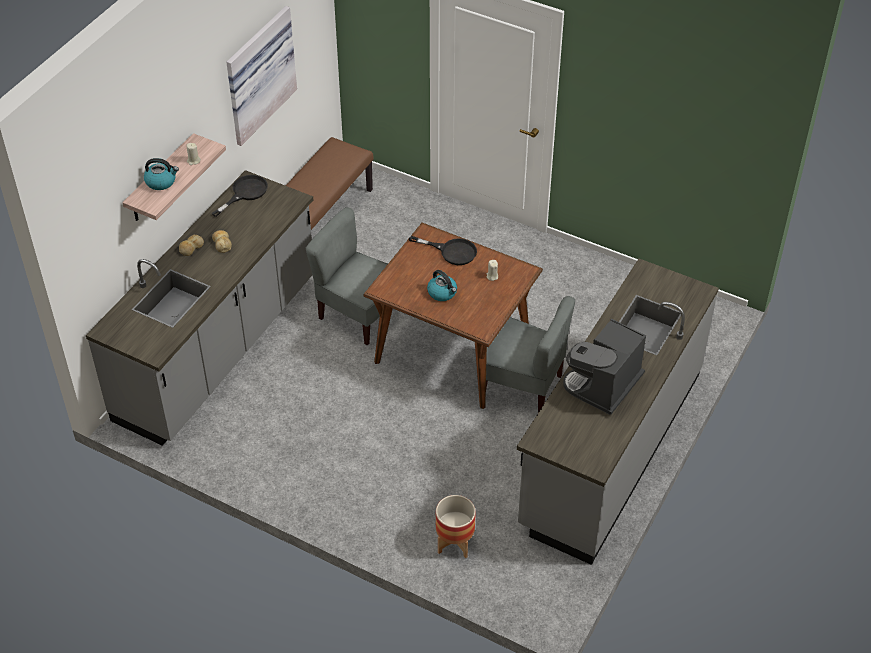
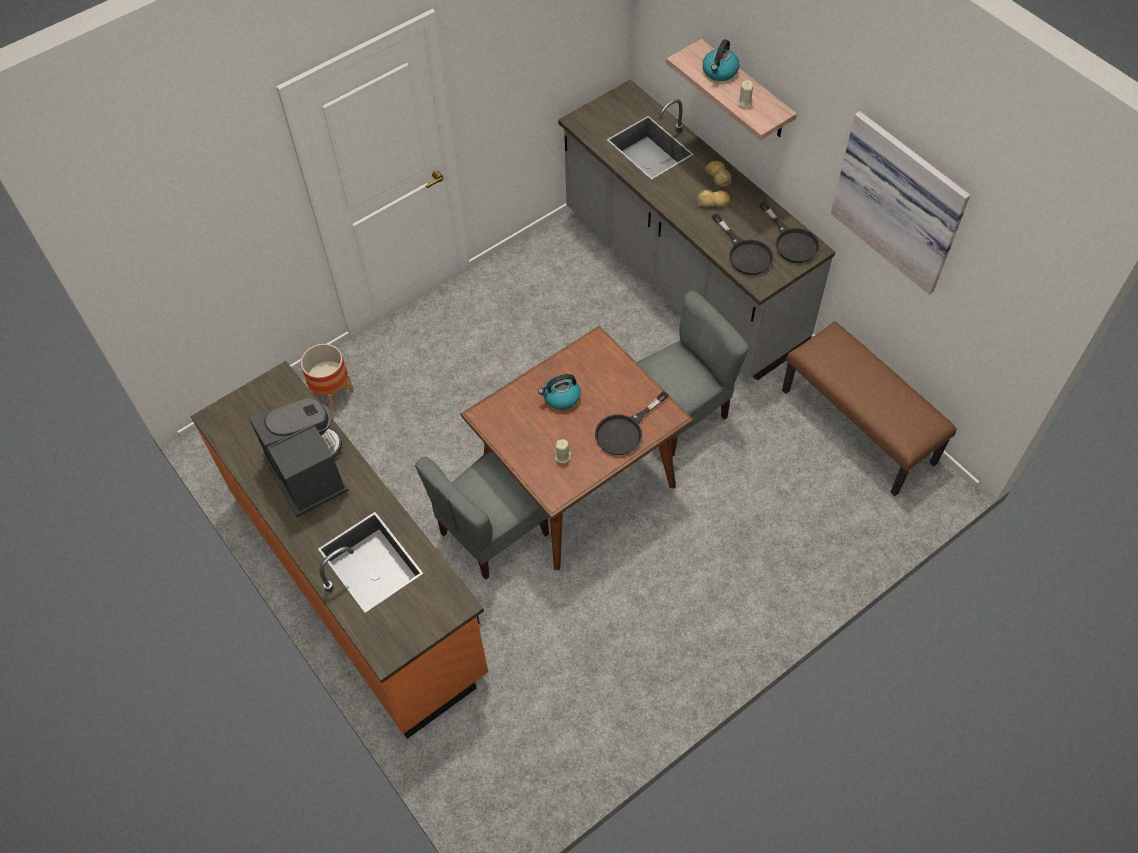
camera: 115 degrees right, 10 degrees up
(268, 214) = (745, 253): none -> black frying pan
(610, 448) = (359, 583): grey counter -> orange counter

